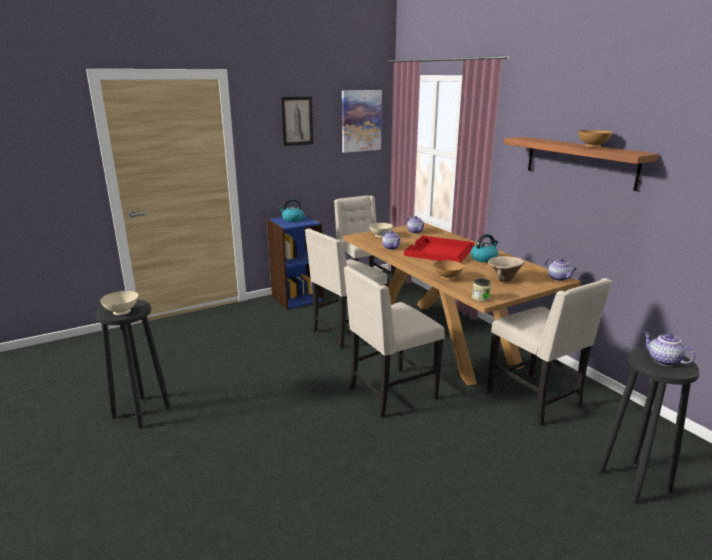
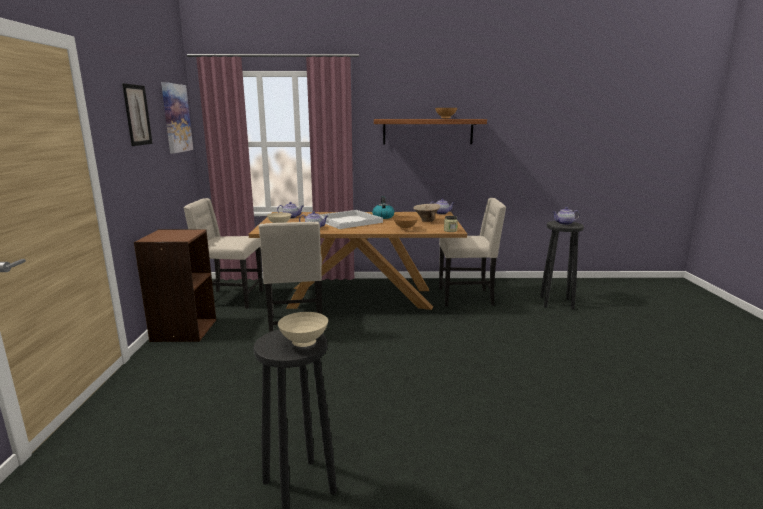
camera: 60 degrees left, 5 degrees down
(292, 220) = (168, 235): kettle -> none
(297, 297) = (183, 330): blue bookcase -> brown bookcase
(390, 393) = (414, 337): beige chair -> none
(440, 251) = (349, 221): red tray -> white tray

